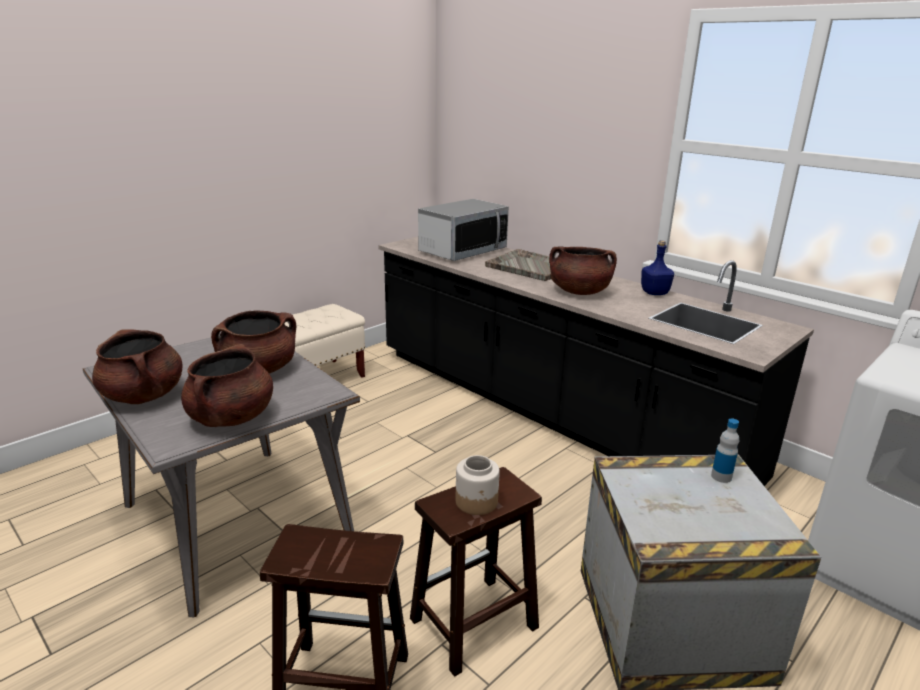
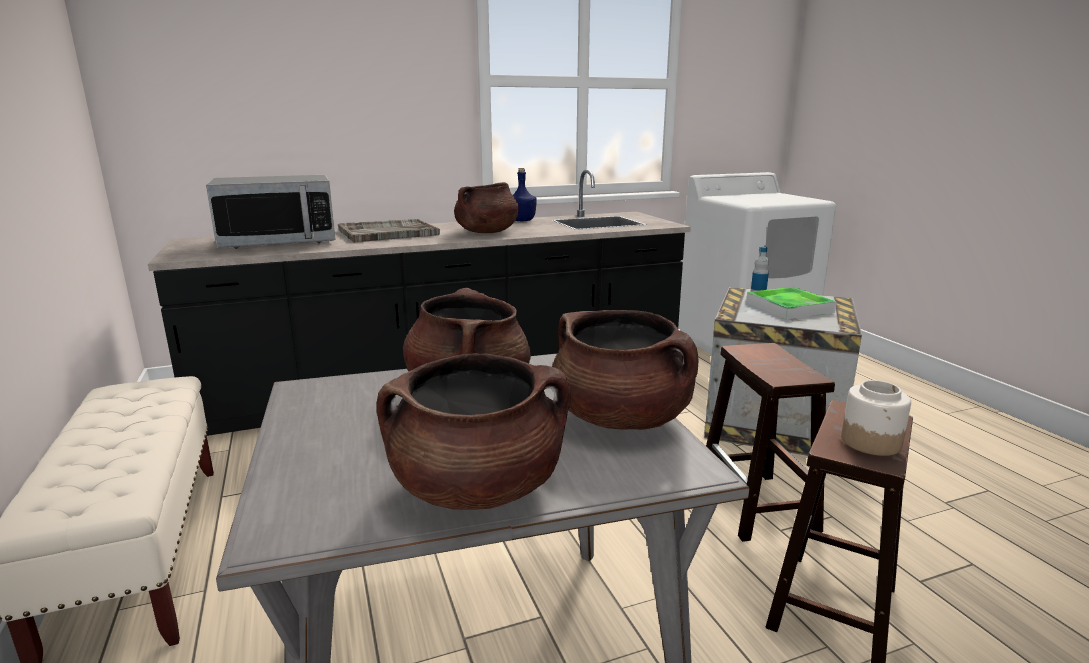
camera: 65 degrees left, 5 degrees down
(462, 251) = (279, 242): microwave -> microwave turned 90 degrees clockwise
(477, 502) = (779, 364): jar -> jar (871, 442)
(695, 502) = (789, 307): none -> tray

